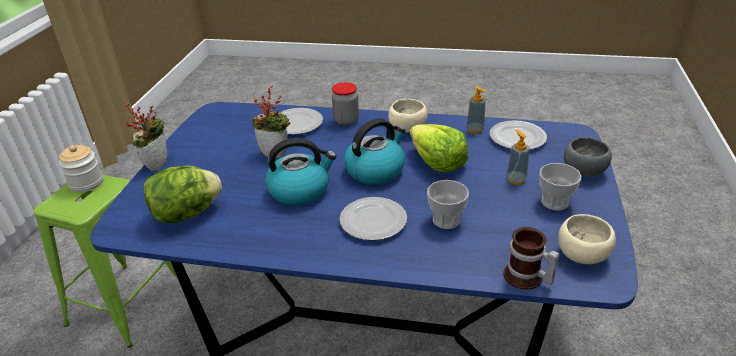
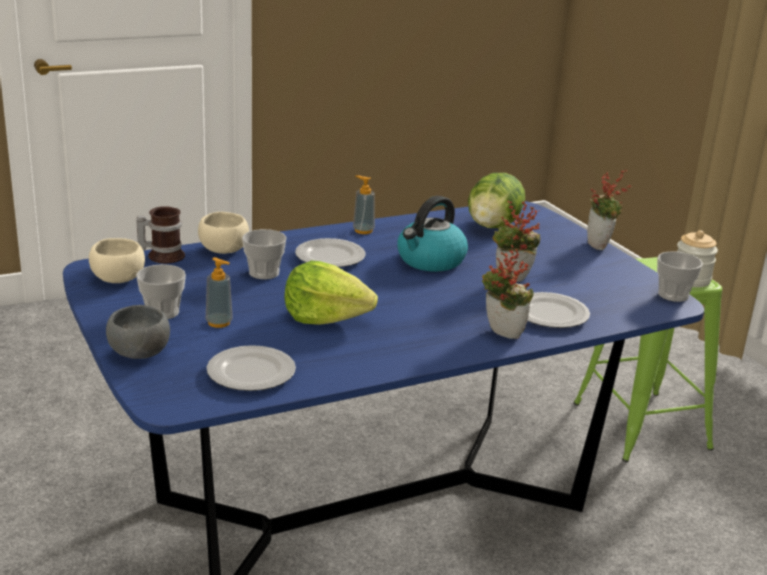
camera: 140 degrees right, 10 degrees down
(204, 115) = (673, 295): none -> cup
(346, 121) = (500, 334): jar -> potted plant
(375, 170) = (384, 293): kettle -> none
(408, 128) = (409, 346): beige bowl -> beige bowl (222, 250)
(475, 130) = (319, 369): soap dispenser -> soap dispenser (363, 230)

